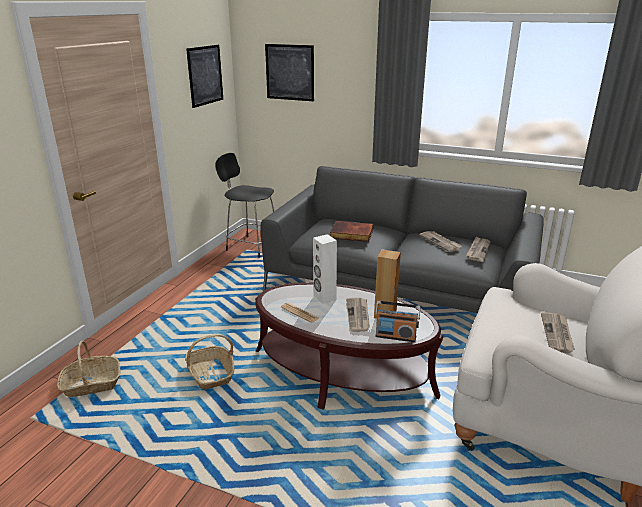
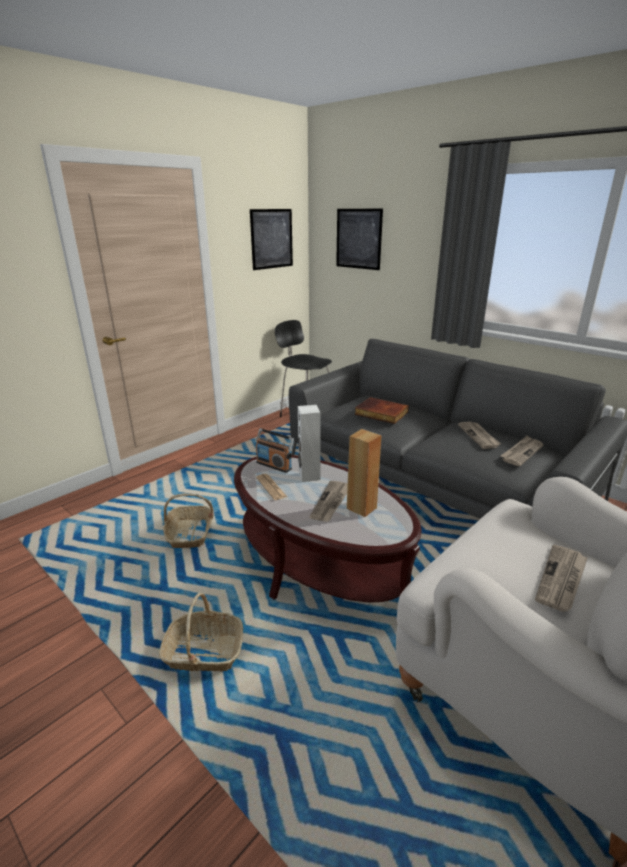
camera: 20 degrees right, 0 degrees up
(91, 384) = (85, 519): basket -> basket (204, 652)
(395, 336) = (357, 535): radio -> radio (274, 465)

